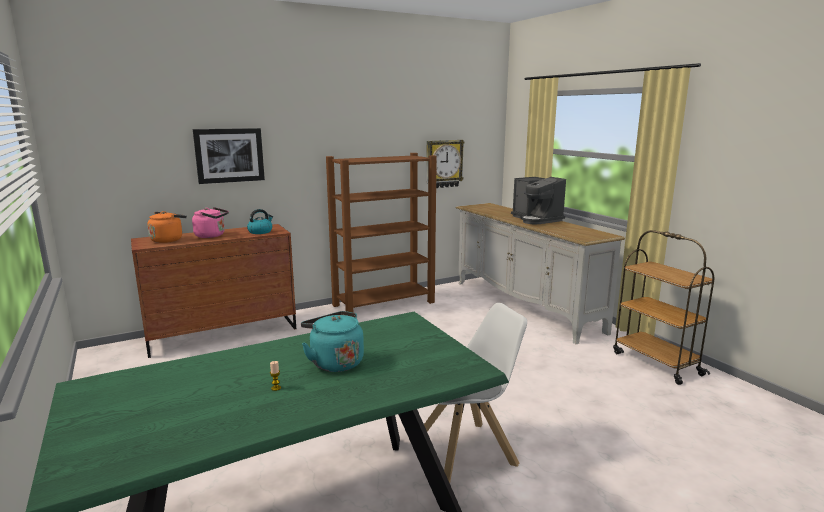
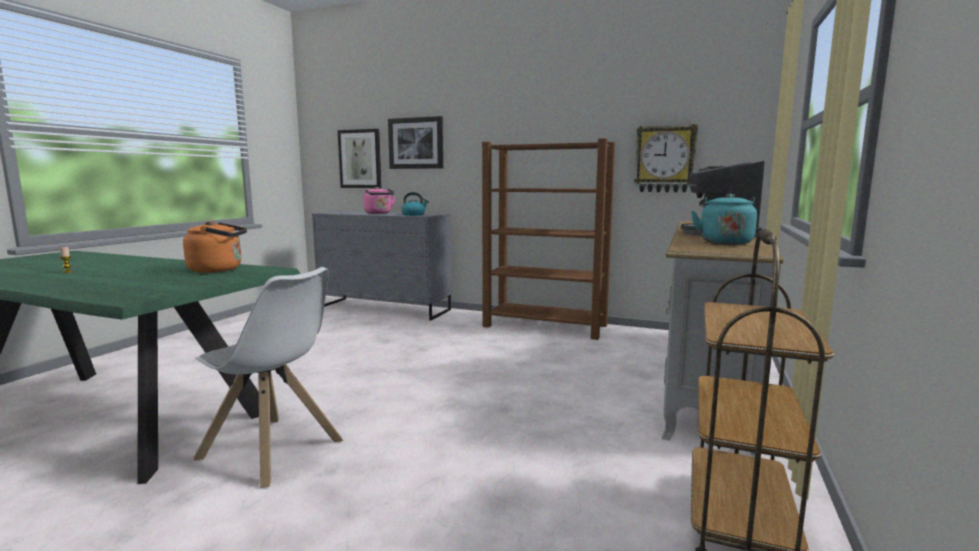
camera: 50 degrees right, 5 degrees down
(152, 174) = (360, 159): none -> picture
(168, 240) = (349, 212): orange kettle -> orange kettle (219, 270)
(223, 333) = (385, 308): brown dresser -> grey dresser
(334, 362) = (132, 272): turquoise kettle -> turquoise kettle (724, 242)

